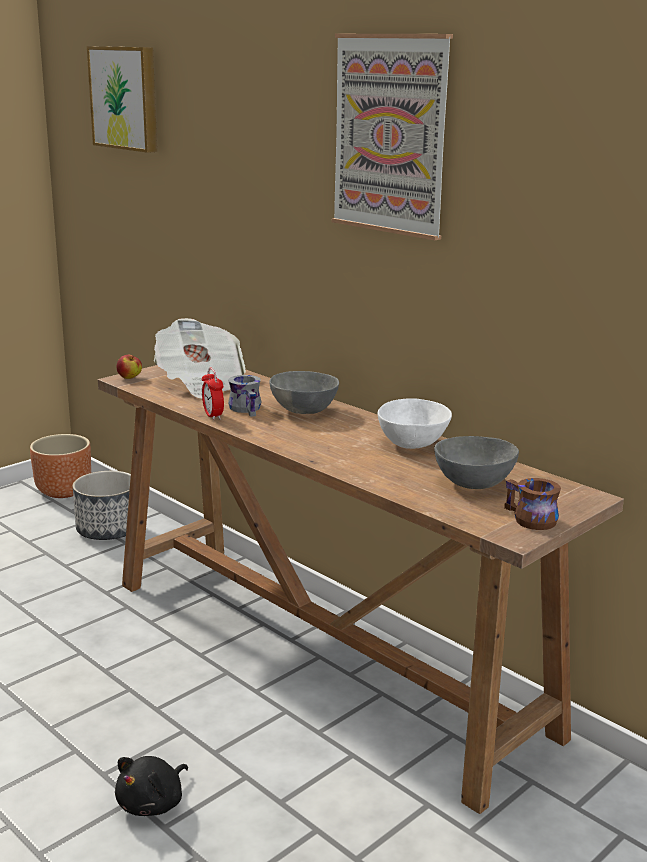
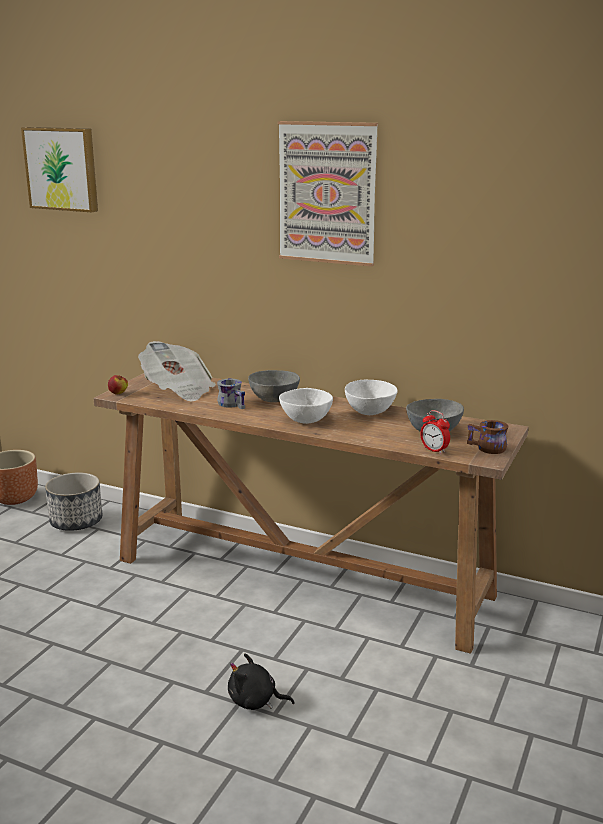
camera: 20 degrees left, 0 degrees up
(153, 803) = (255, 701): black plush toy -> black plush toy turned 90 degrees clockwise
(213, 416) = (213, 412): alarm clock -> alarm clock (434, 450)
(315, 442) = (305, 420): none -> white bowl

